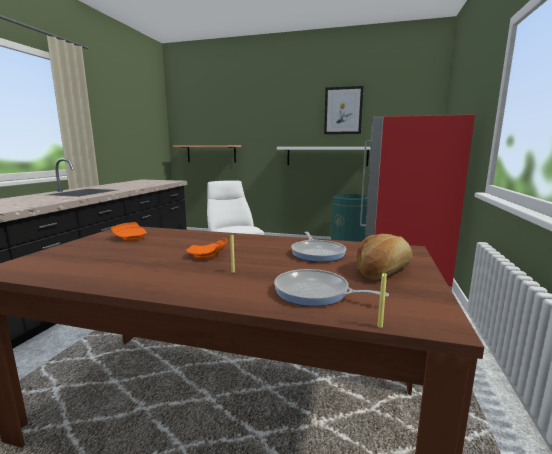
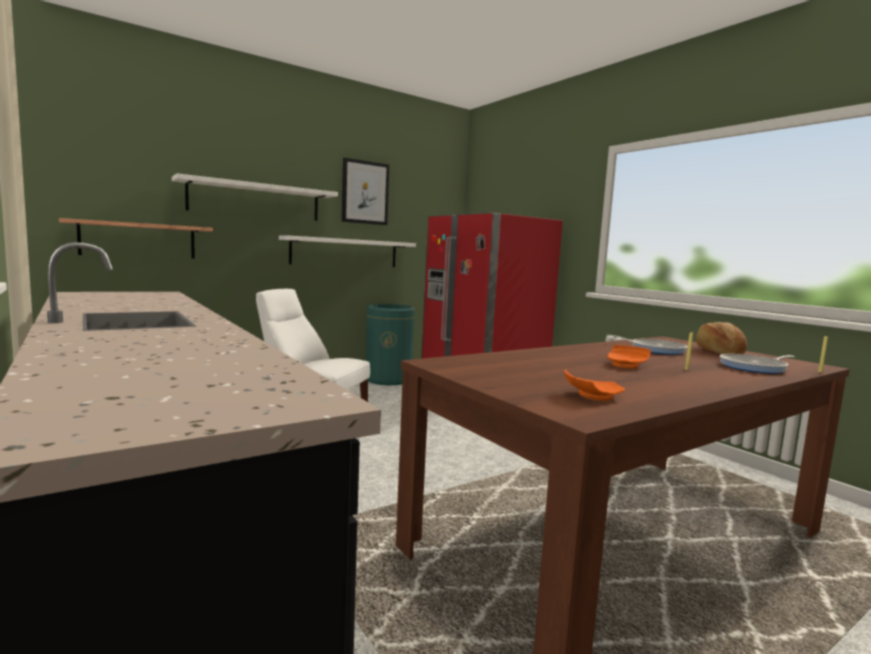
camera: 50 degrees left, 5 degrees down
(131, 238) = (499, 368): orange plate -> orange plate (591, 396)
(267, 126) = (255, 201): none -> white shelf

